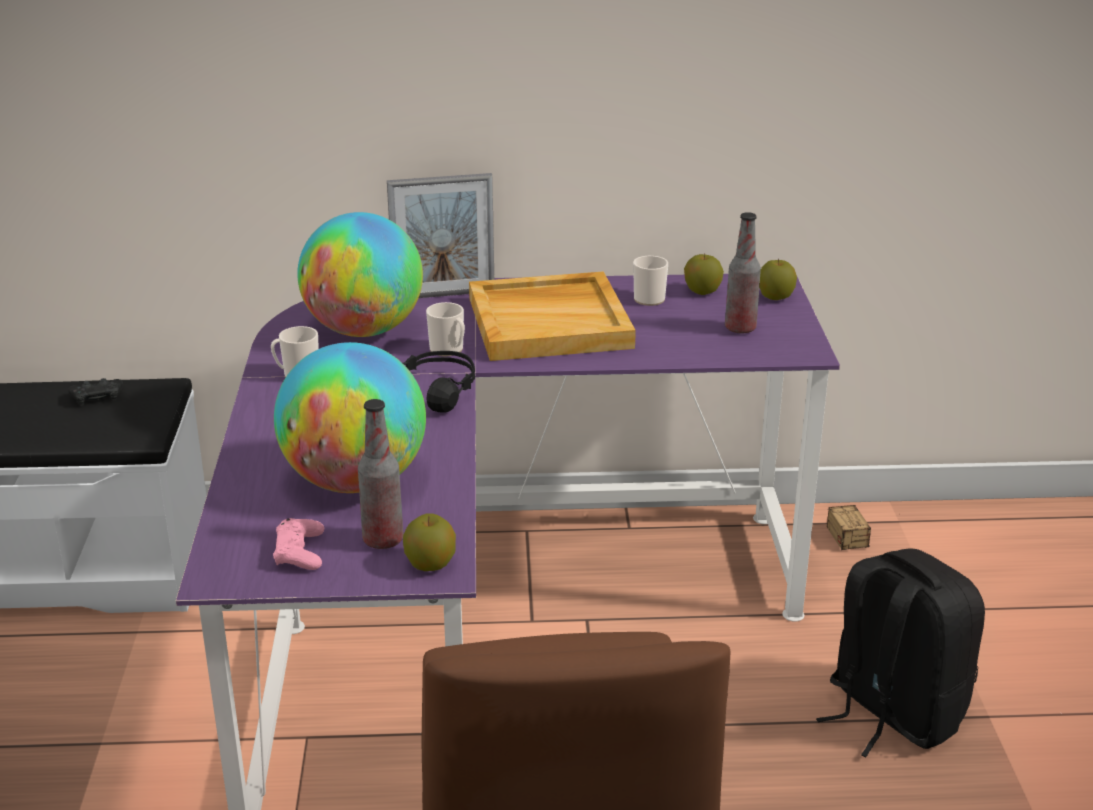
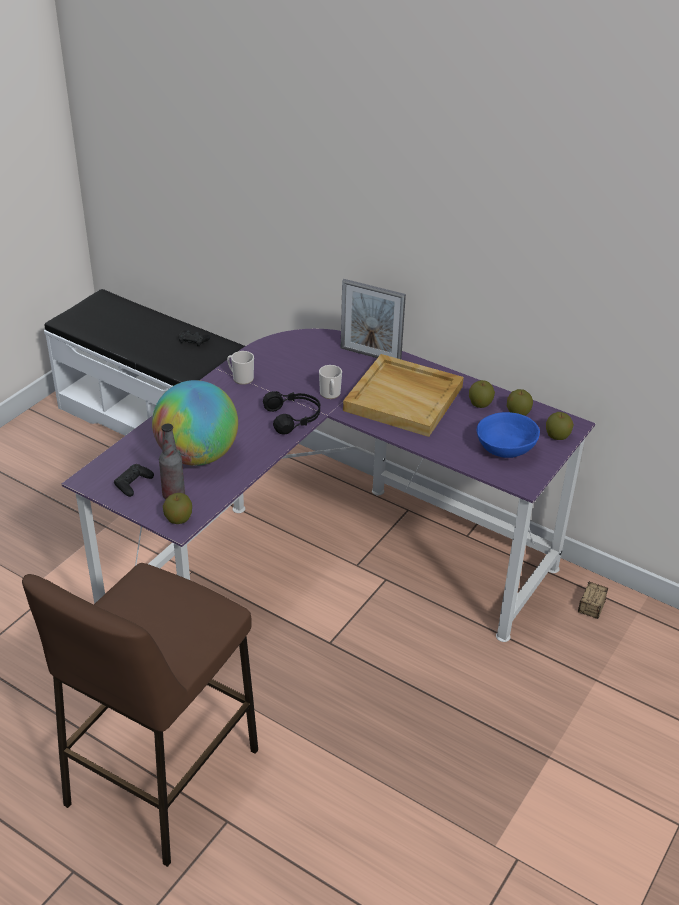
camera: 35 degrees right, 10 degrees up
(300, 552) = (133, 483): pink game controller -> black game controller
(363, 330) = (302, 363): globe -> none
(647, 297) = (480, 404): mug -> apple
(740, 328) = (506, 449): bottle -> blue bowl
(891, 713) = (494, 722): black backpack -> none

